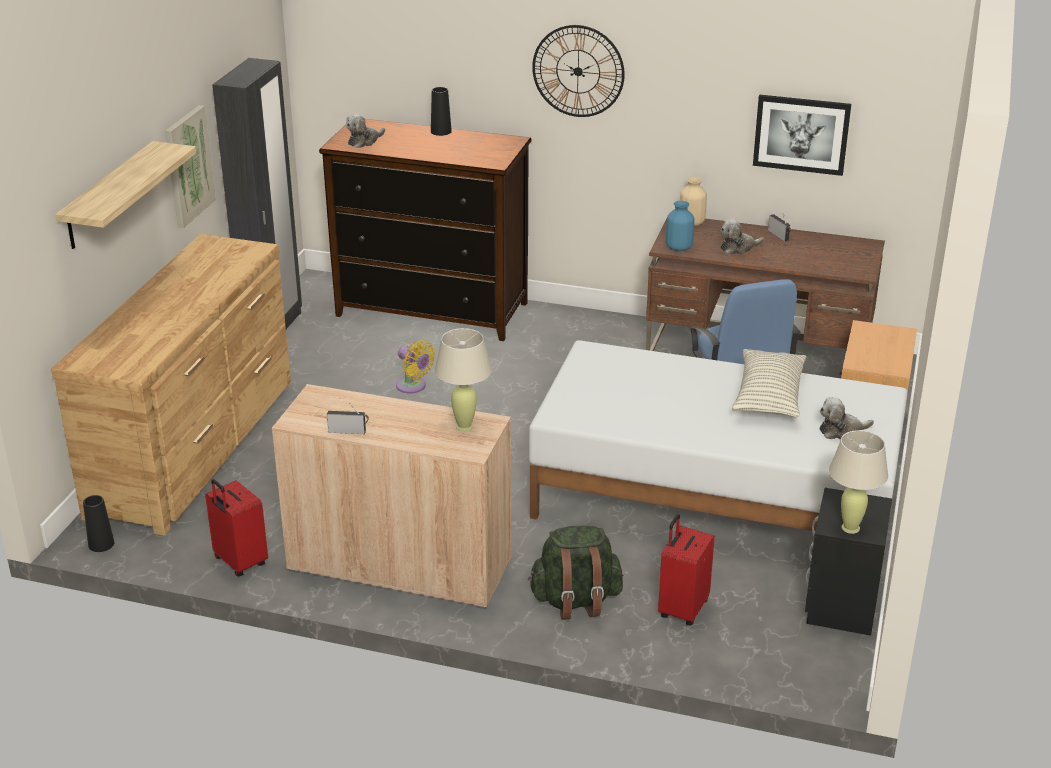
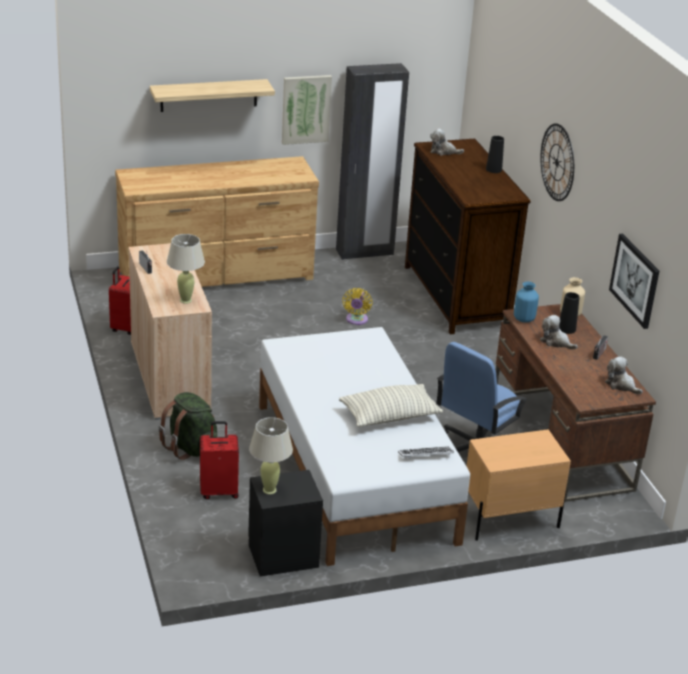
camera: 55 degrees right, 0 degrees up
(101, 544) = (104, 282): black vase -> black vase (566, 329)
(841, 430) = (377, 456): plush toy -> plush toy (621, 385)
(860, 401) = (425, 455): none -> keyboard

